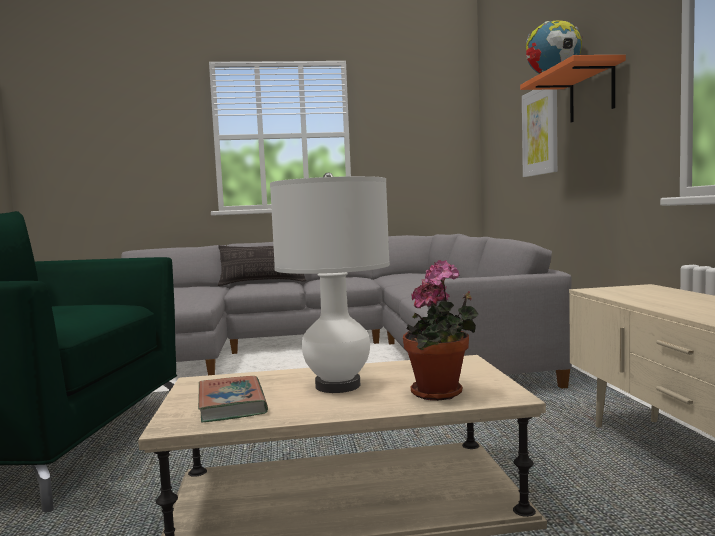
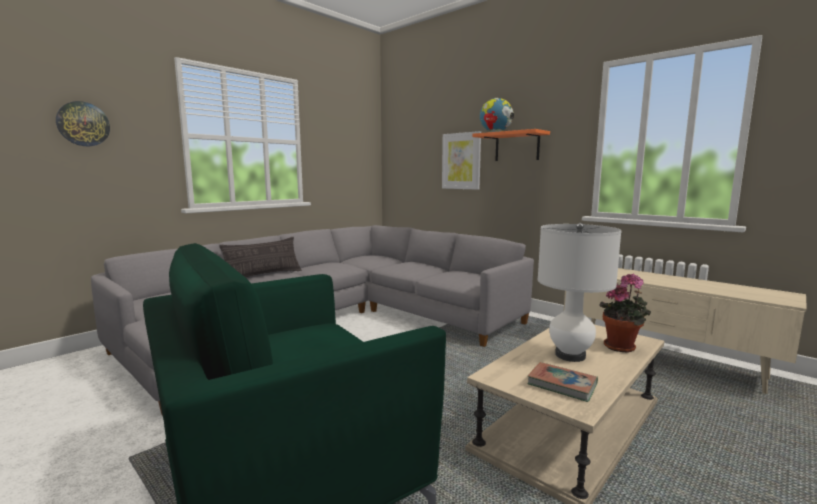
camera: 40 degrees left, 5 degrees up
(130, 135) = (83, 124): none -> wall clock

